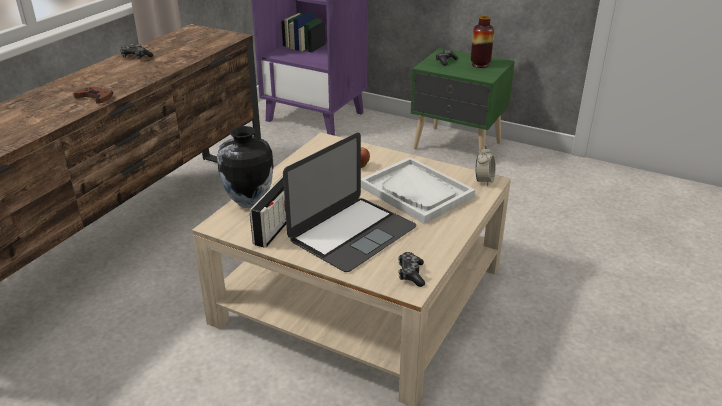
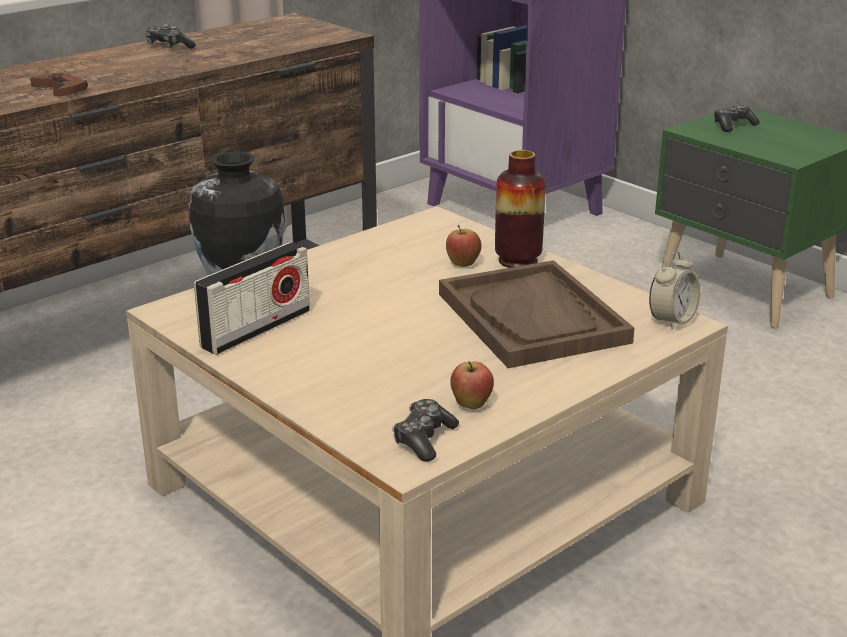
camera: 20 degrees right, 5 degrees down
(352, 233) = (372, 360): laptop -> none
(416, 192) = (532, 318): white tray -> brown tray
(421, 249) = (471, 406): none -> apple
(480, 65) = (796, 138): vase -> vase (518, 261)

